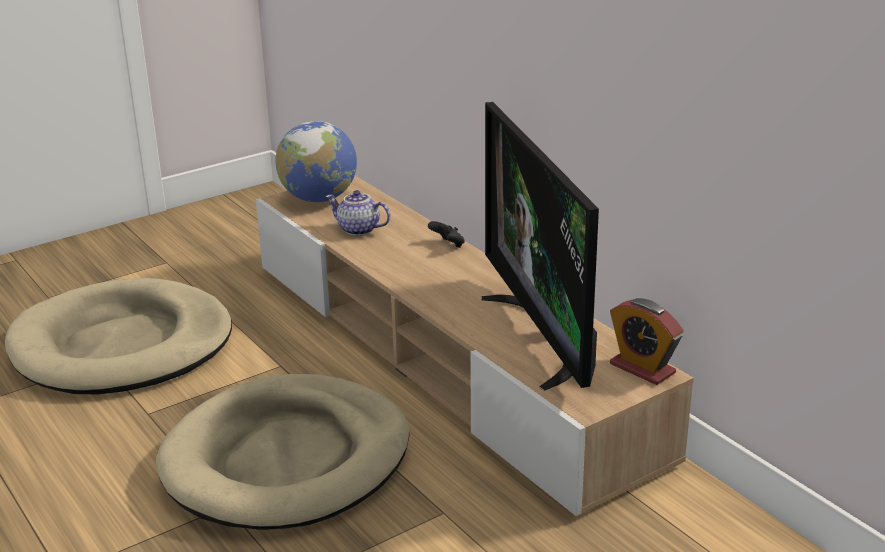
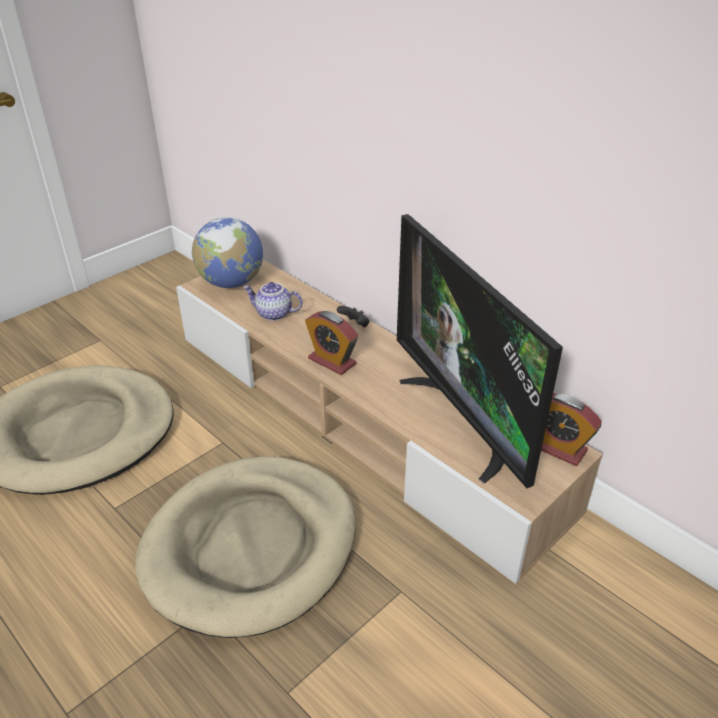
camera: 10 degrees left, 10 degrees up
(410, 275) = (332, 361): none -> alarm clock

